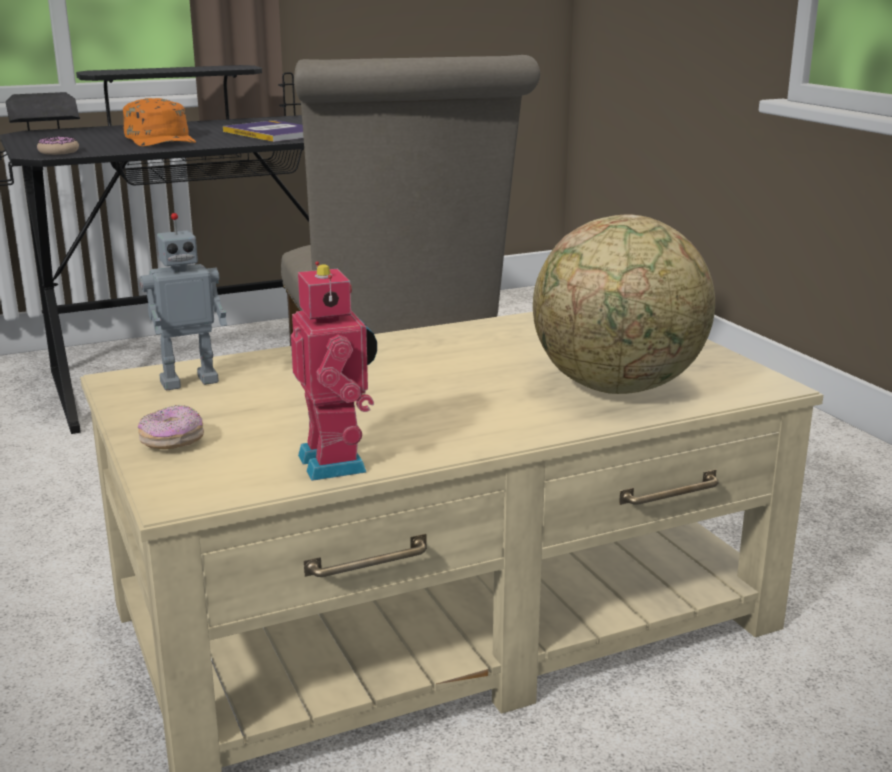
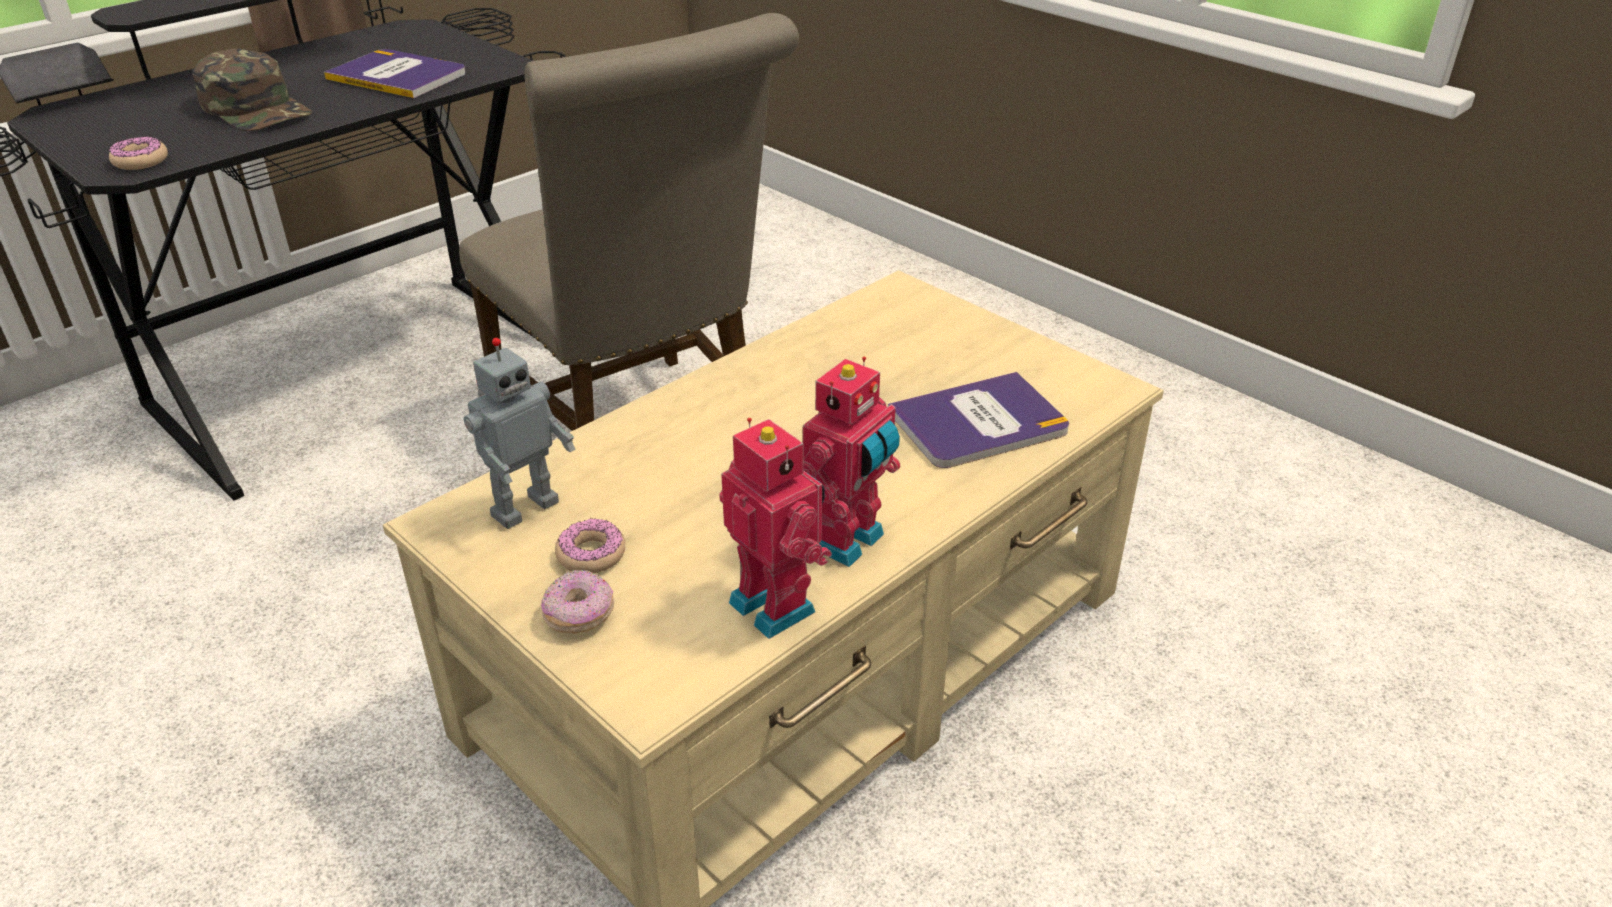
camera: 20 degrees left, 15 degrees up
(161, 139) = (257, 109): orange cap -> green cap
(215, 412) = (591, 554): none -> donut
(434, 438) = (848, 542): none -> toy robot
(618, 388) = (978, 423): globe -> book

